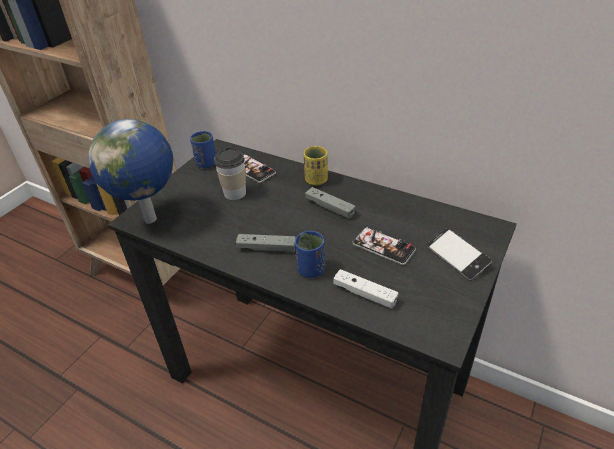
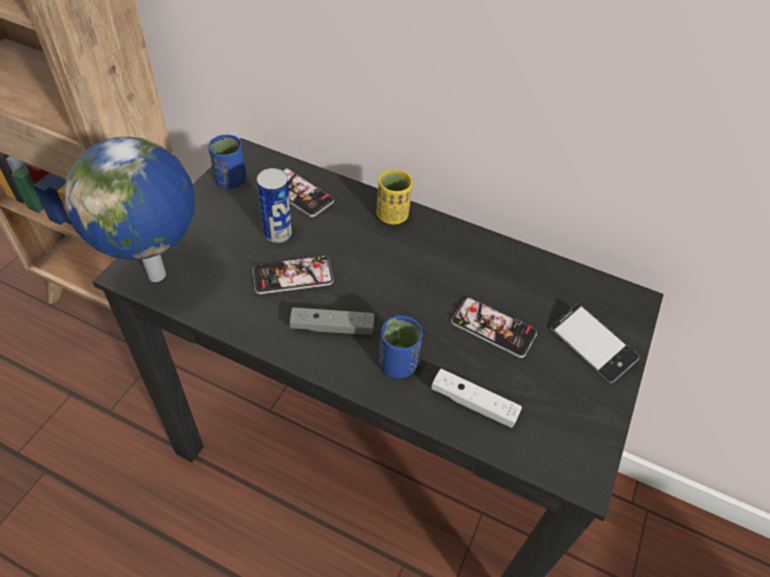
camera: 10 degrees left, 10 degrees up
(235, 193) = (277, 234): cup -> can
(242, 218) = (292, 276): none -> phone
(329, 207) = (415, 262): grey game controller -> none

